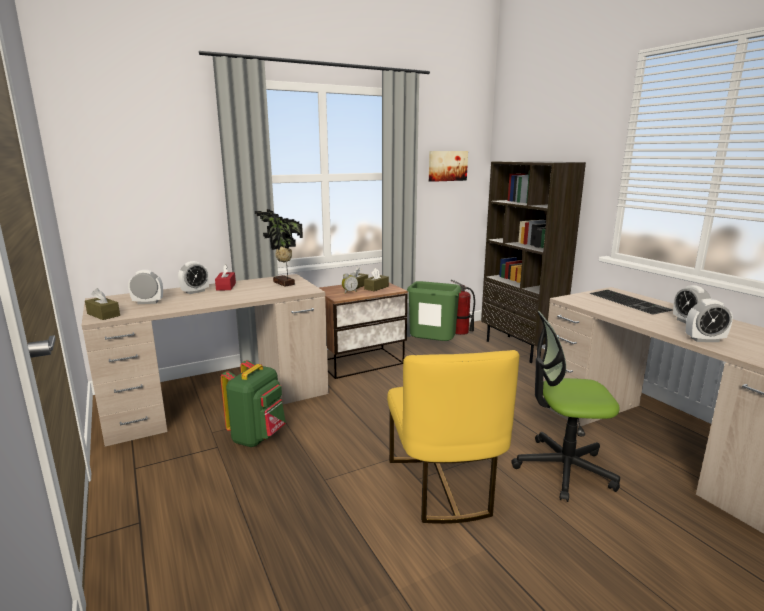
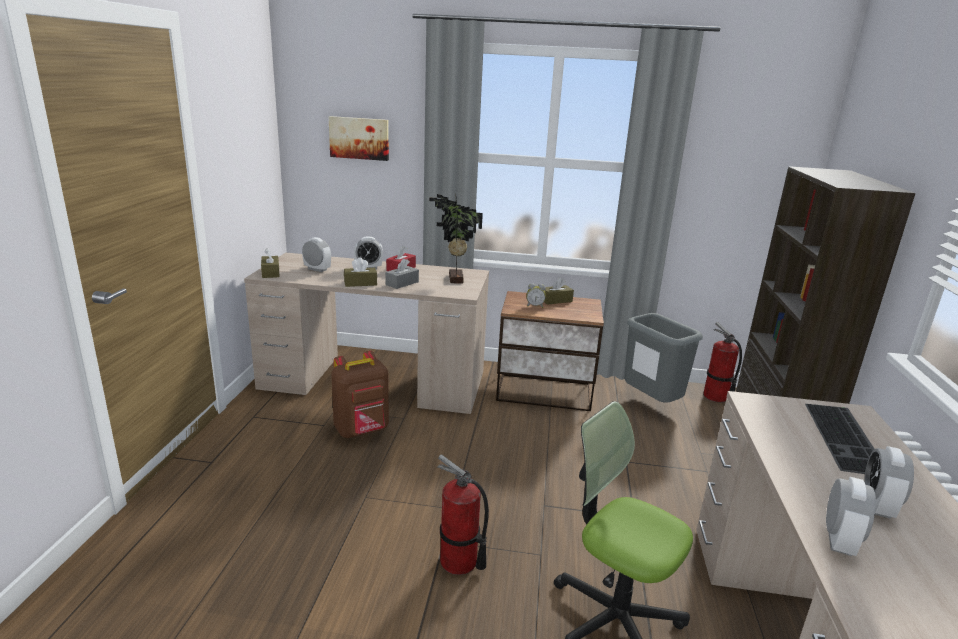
camera: 35 degrees right, 5 degrees up
(247, 295) = (402, 283): none -> grey tissue box
(258, 437) = (362, 430): green backpack -> brown backpack
(376, 288) = (573, 309): brown tissue box -> brown tissue box (360, 283)
(431, 347) = (650, 404): green trash can -> grey trash can
(444, 486) = (458, 562): yellow chair -> fire extinguisher
(447, 166) = (741, 162): picture -> picture (359, 138)
(704, 340) = (839, 541): alarm clock -> alarm clock turned 105 degrees counterclockwise

